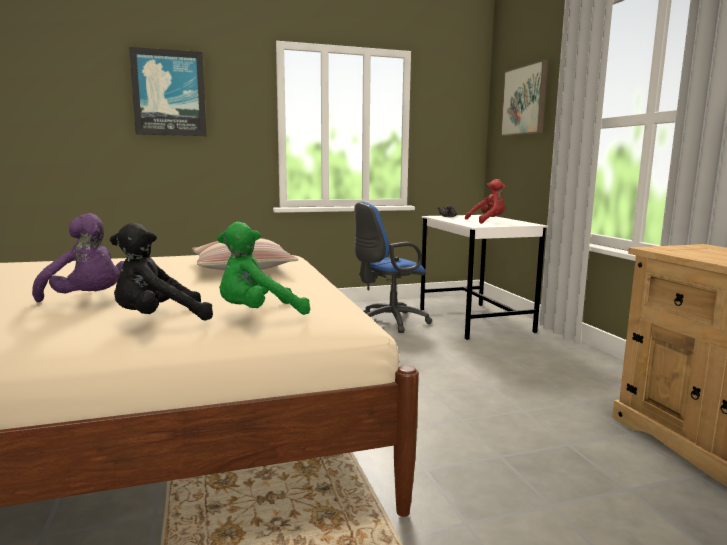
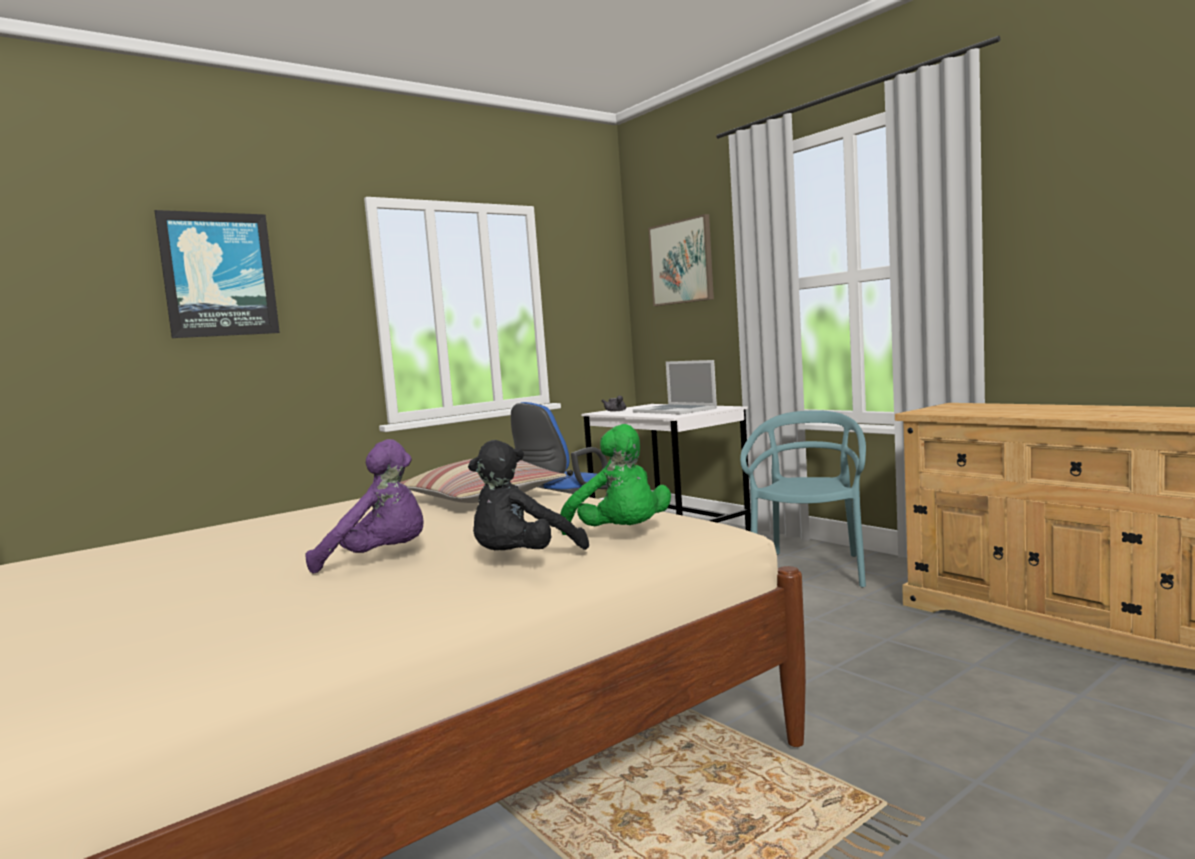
camera: 20 degrees left, 5 degrees down
(258, 315) = (621, 536): green plush toy -> green plush toy turned 75 degrees counterclockwise
(488, 221) = (675, 410): red plush toy -> laptop
(560, 369) = (810, 569): none -> turquoise chair

